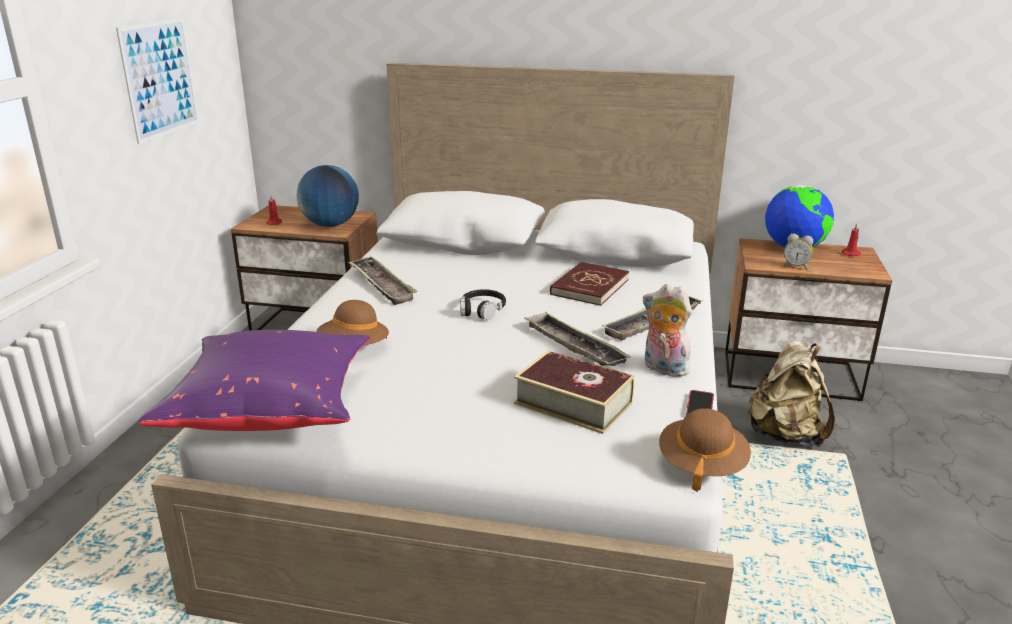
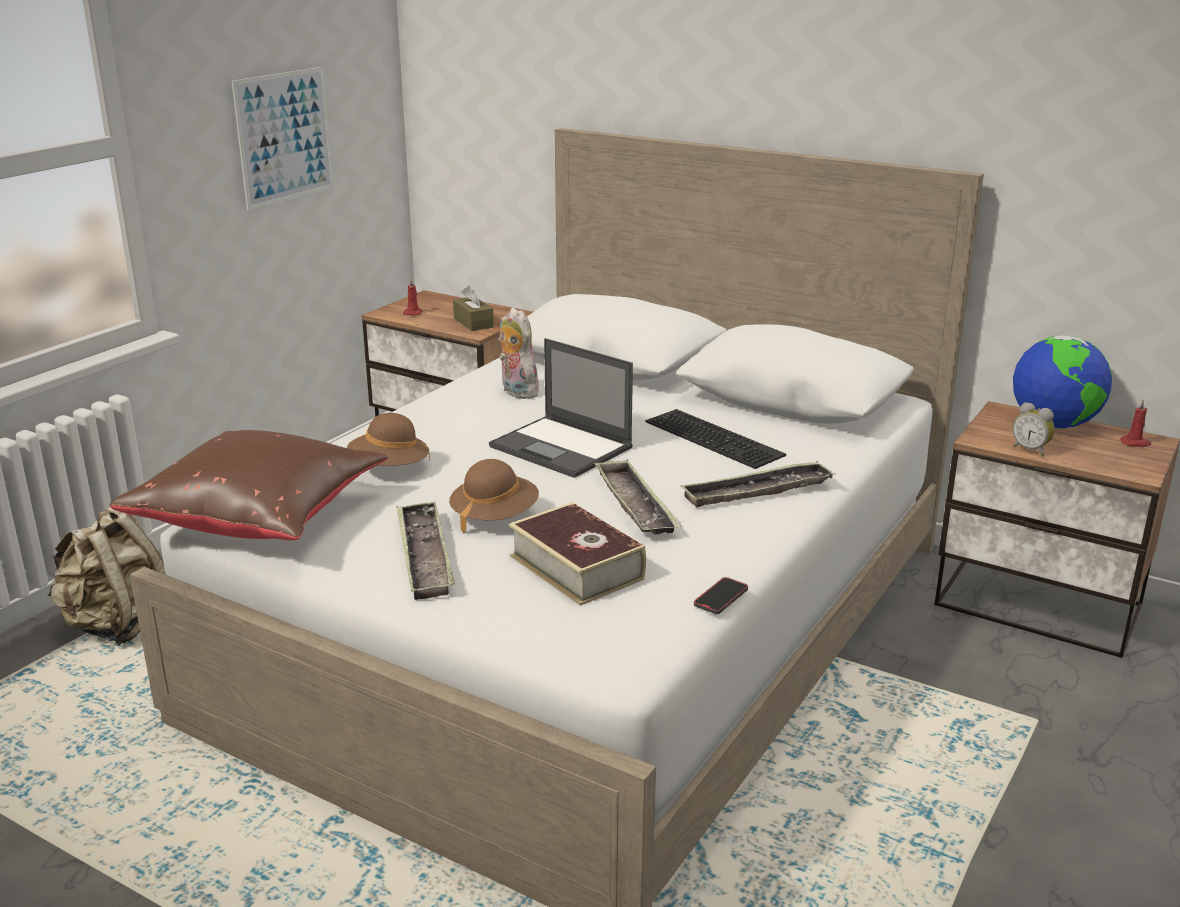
camera: 20 degrees right, 0 degrees up
(271, 409) = (260, 518): purple pillow -> brown pillow
(330, 225) = (473, 323): globe -> brown tissue box
(382, 285) = (473, 402): tray -> tray (424, 556)
(482, 310) = (562, 447): black headphones -> laptop
(589, 287) = (716, 438): red book -> keyboard
(663, 369) = (717, 548): plush toy -> plush toy (516, 392)
(701, 465) = (662, 659): brown hat -> brown hat (494, 516)
(784, 435) = (969, 679): beige backpack -> beige backpack (119, 626)

